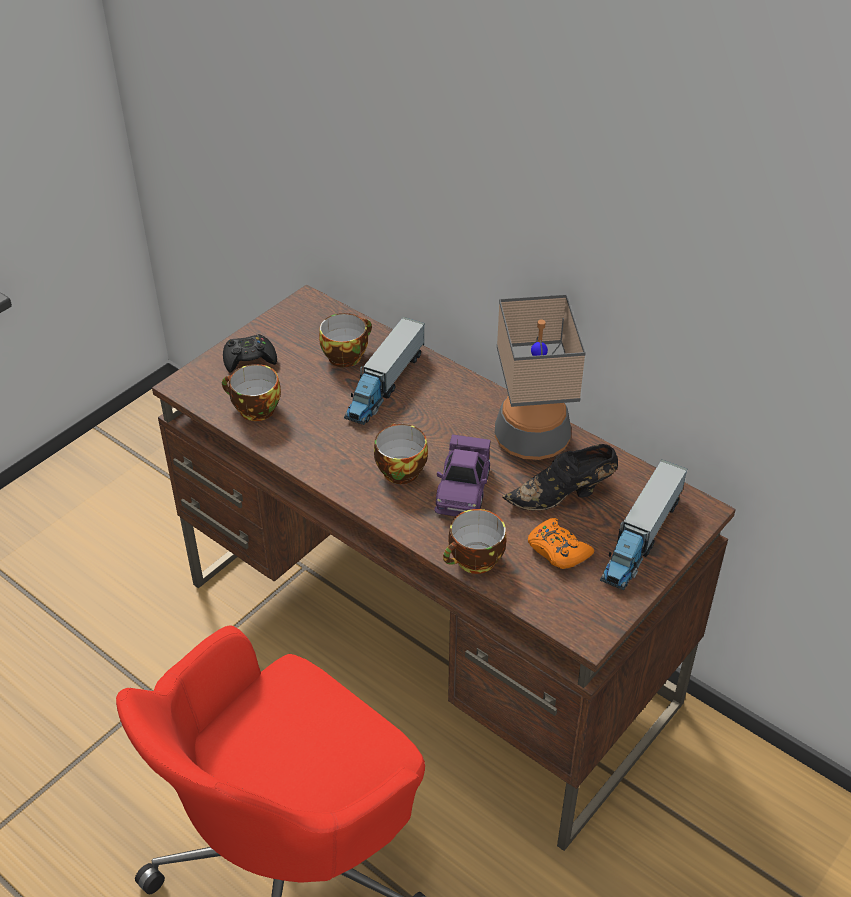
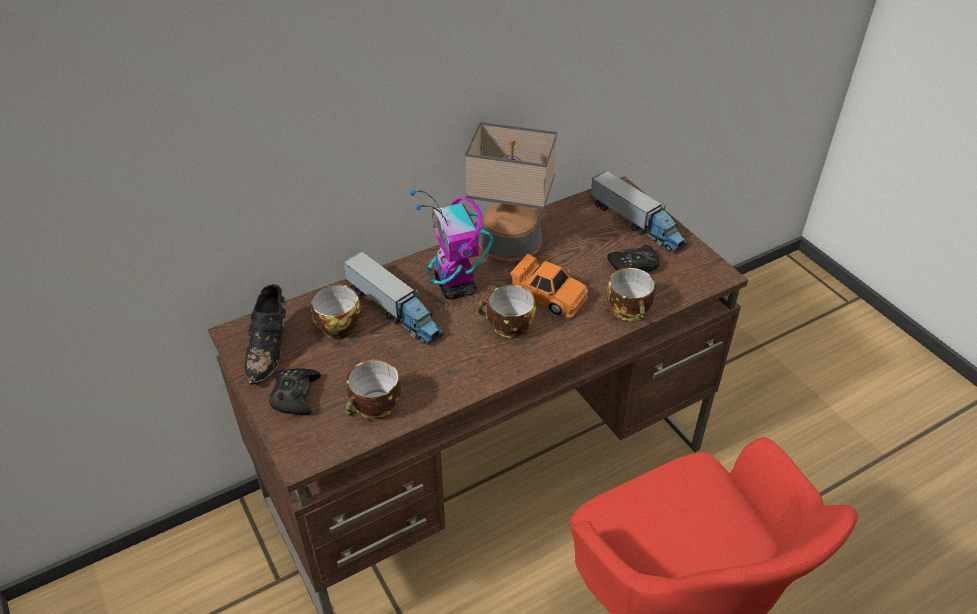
camera: 70 degrees left, 0 degrees up
(442, 416) = (455, 286): none -> toy robot
(463, 489) = (548, 297): purple toy car -> orange toy car
(557, 550) = (634, 266): orange game controller -> black game controller
(563, 496) = (579, 247): black shoe -> black shoe (270, 349)

